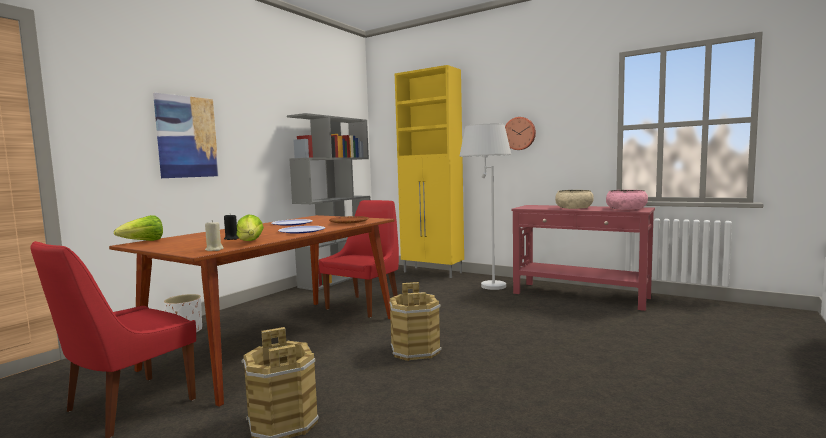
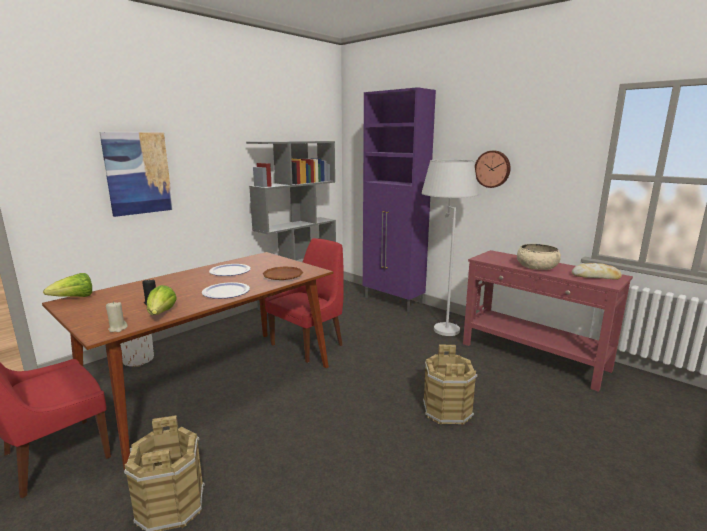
camera: 10 degrees right, 10 degrees up
(415, 350) = (332, 419): brown bucket -> brown bucket (447, 410)
(433, 272) = (393, 302): yellow cabinet -> purple cabinet
(626, 209) = (595, 277): pink bowl -> bread

